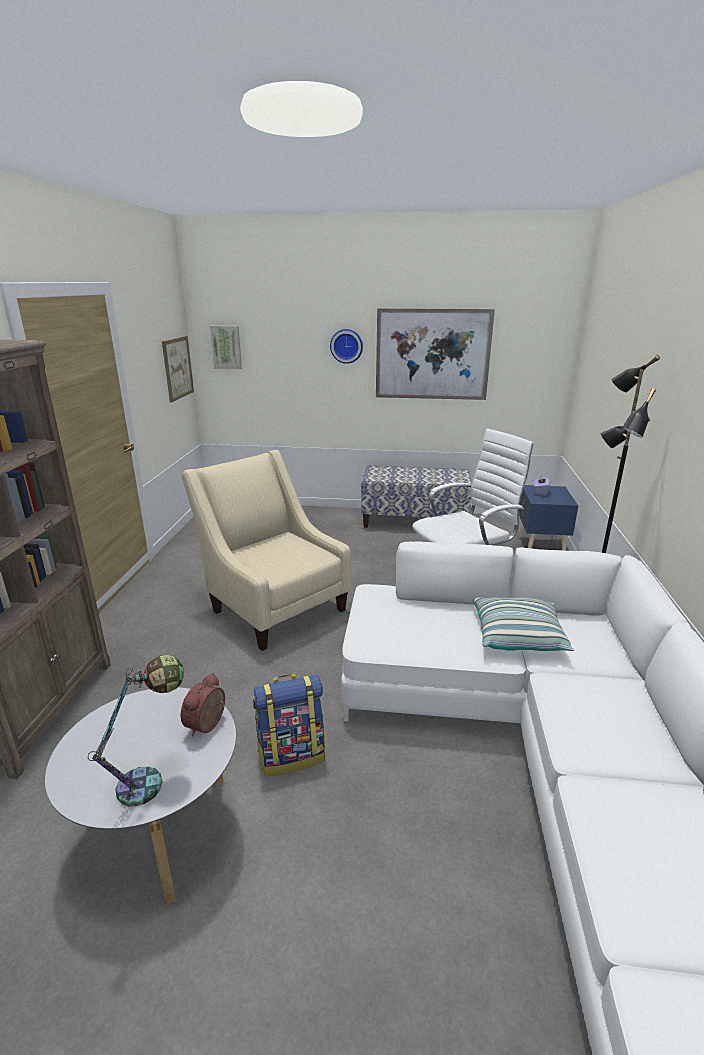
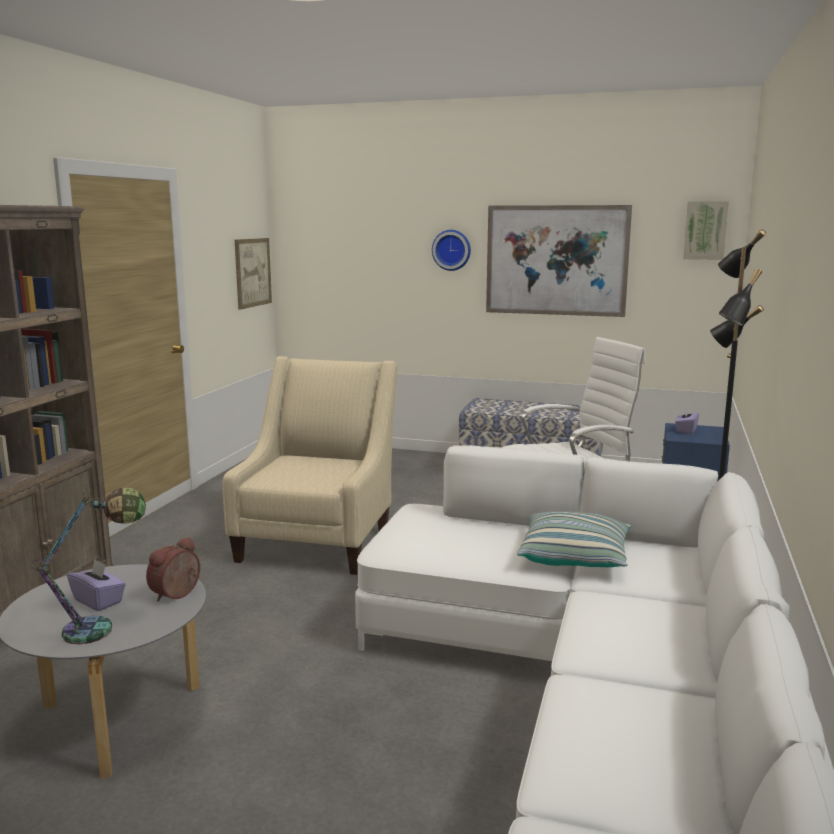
camera: 10 degrees right, 10 degrees down
(136, 742) = (99, 601): none -> purple tissue box
(226, 347) = (313, 251): picture -> picture (705, 230)
(273, 606) = (318, 541): beige armchair -> beige armchair turned 45 degrees clockwise
(291, 755) = (285, 673): backpack -> none

